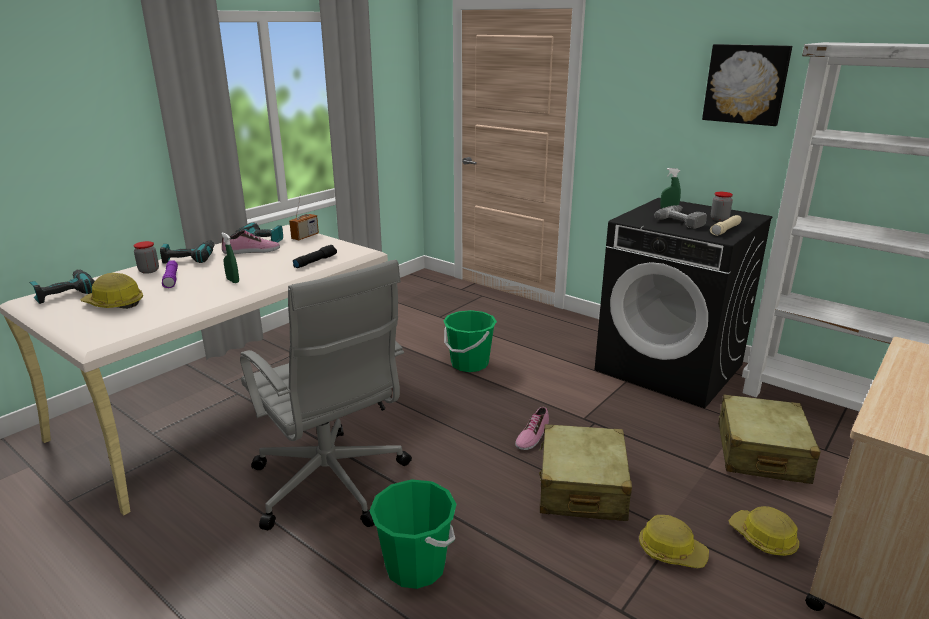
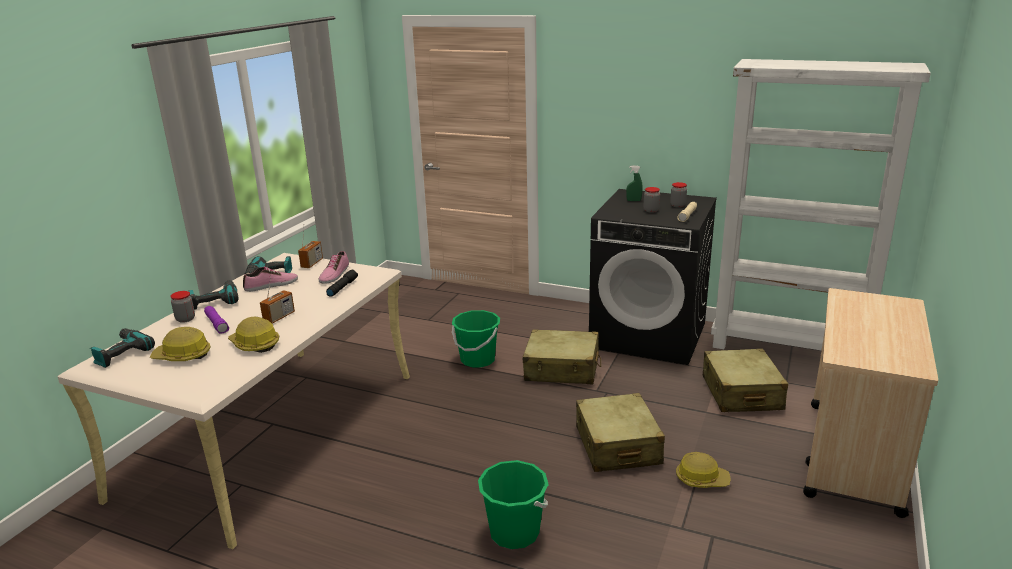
camera: 15 degrees left, 0 degrees up
(233, 281) = (279, 317): green spray bottle -> radio
(331, 484) = (409, 485): grey office chair -> none
(532, 435) = (560, 412): shoe -> shoe (334, 274)
(555, 388) = (562, 369): none -> beige suitcase
(683, 221) = (651, 210): power drill -> jar
(746, 84) = (684, 91): picture -> none
(763, 538) = (762, 456): hard hat -> hard hat (254, 344)

